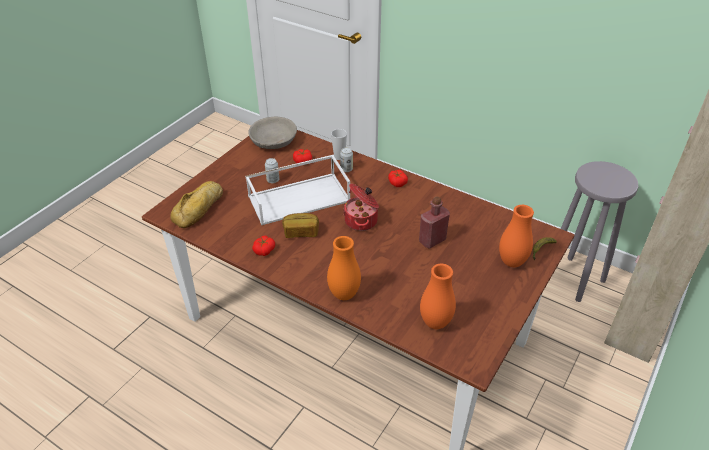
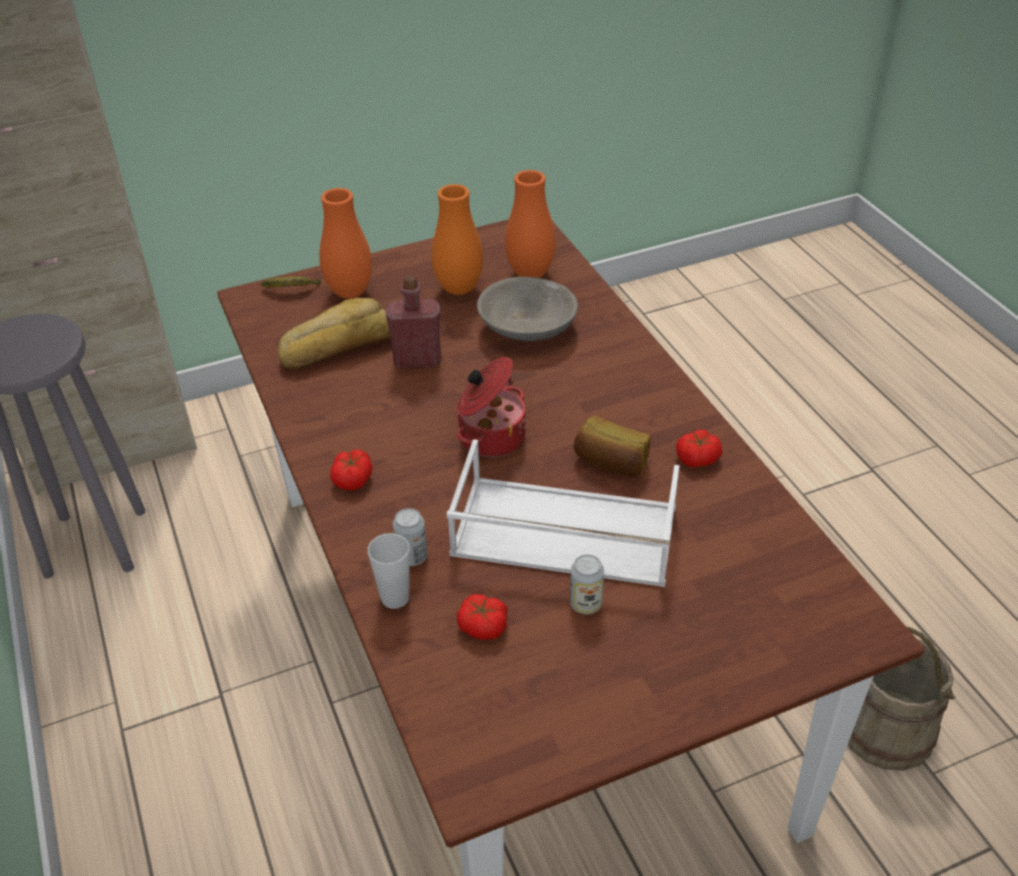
camera: 145 degrees left, 0 degrees up
(167, 377) = (885, 729): none -> beige bucket
(200, 208) = (783, 602): bread -> bread (338, 344)
(274, 141) = (502, 731): grey bowl -> grey bowl (527, 327)
(344, 294) = (618, 346): orange vase -> orange vase (459, 289)

